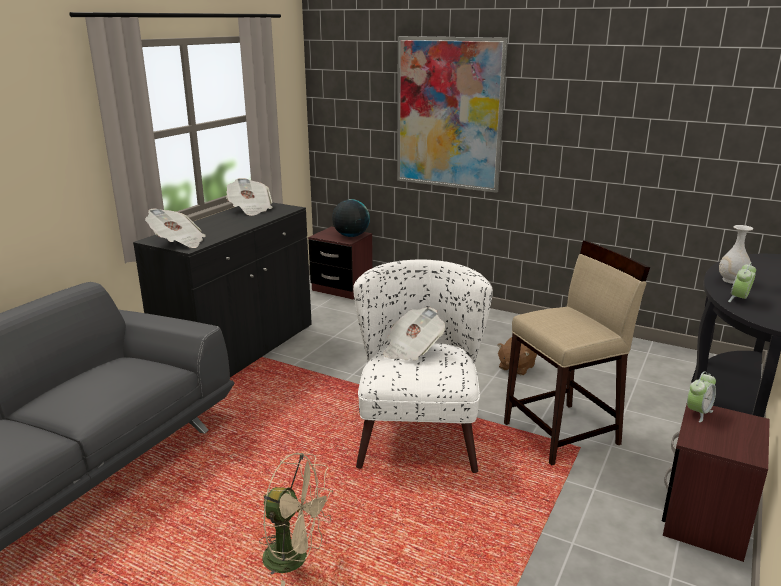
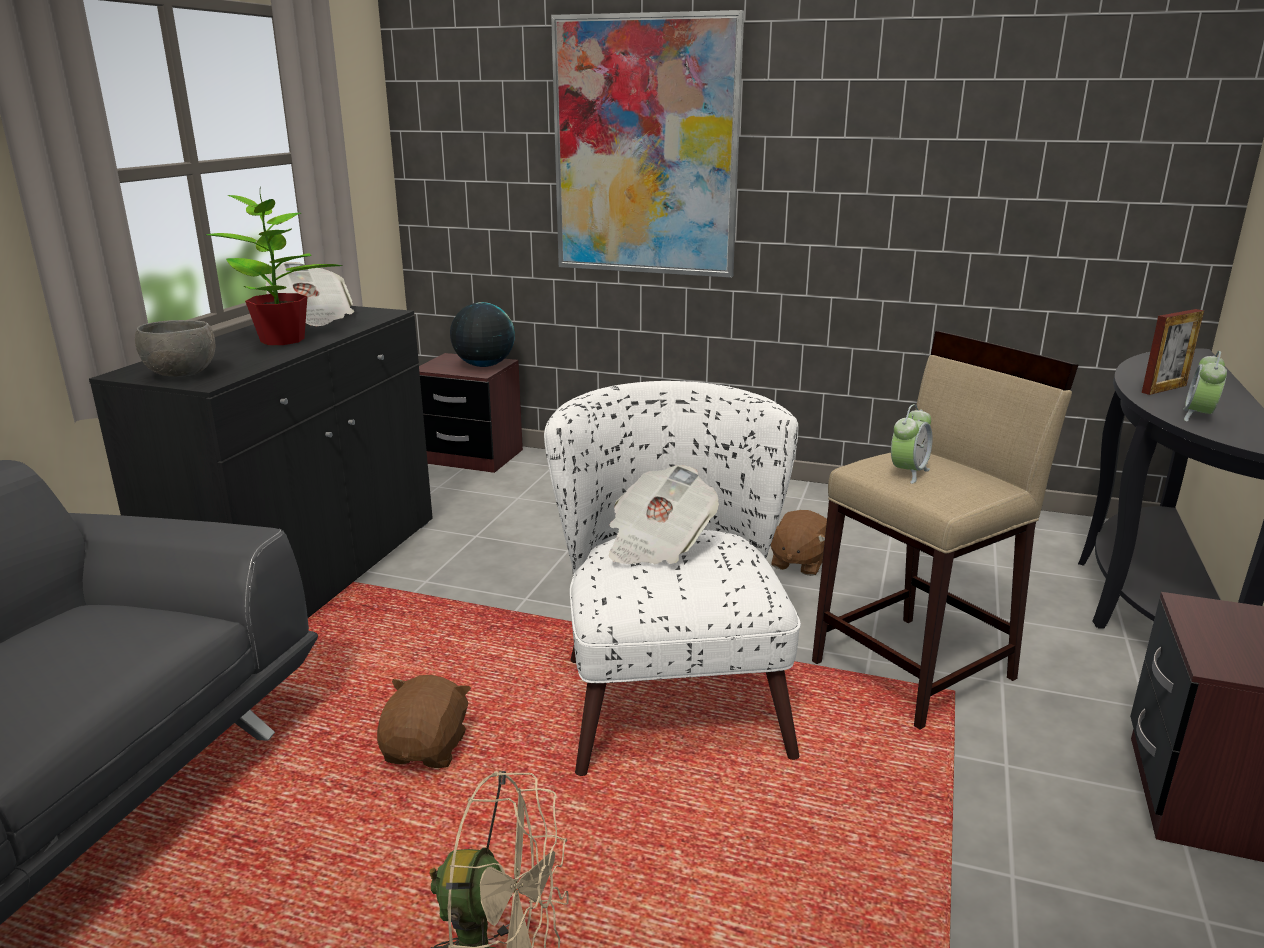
camera: 10 degrees left, 0 degrees up
(178, 242) = (183, 374): newspaper -> grey bowl
(232, 223) = (283, 340): none -> potted plant
(283, 447) = (427, 749): none -> brown plush toy
(698, 413) = (1192, 613): alarm clock -> alarm clock (908, 473)
(732, 280) = (1164, 389): white vase -> picture frame

